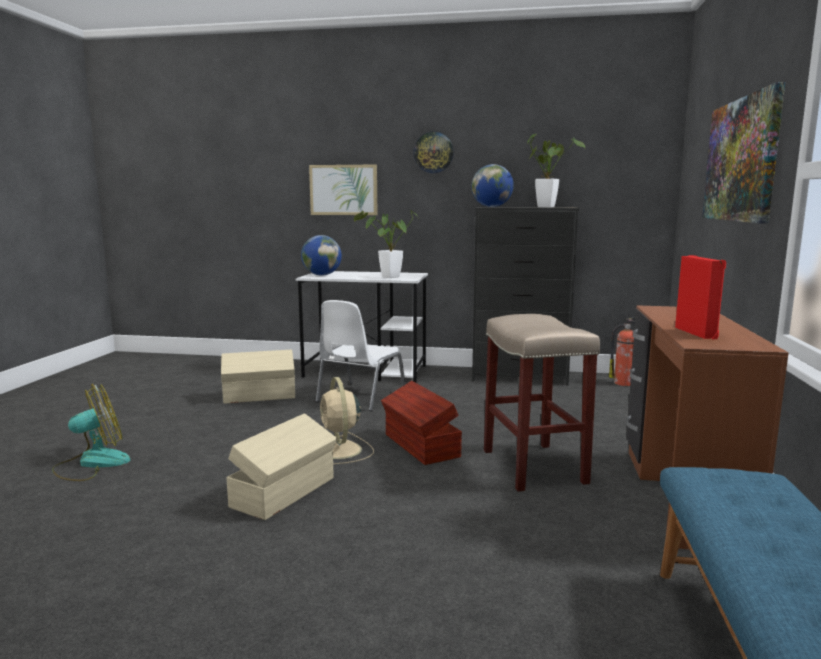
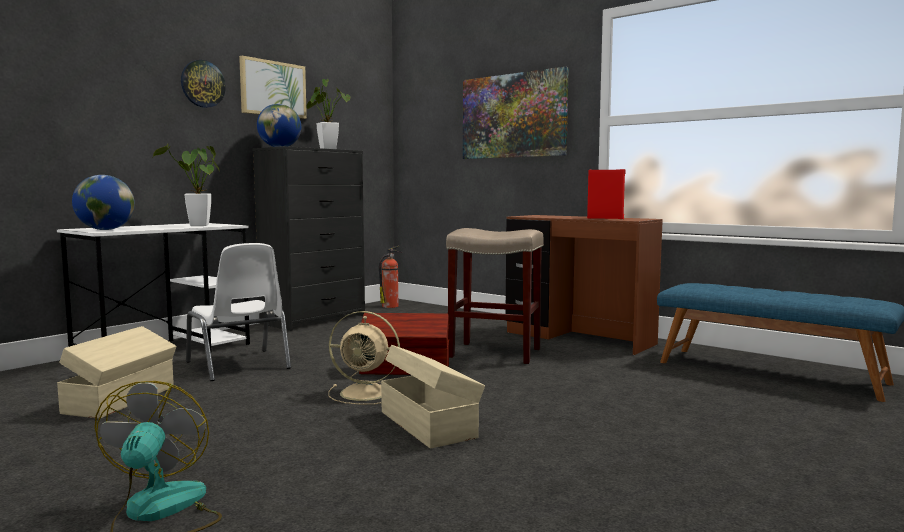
camera: 60 degrees left, 5 degrees down
(343, 190) = (91, 117): picture -> picture (273, 89)

